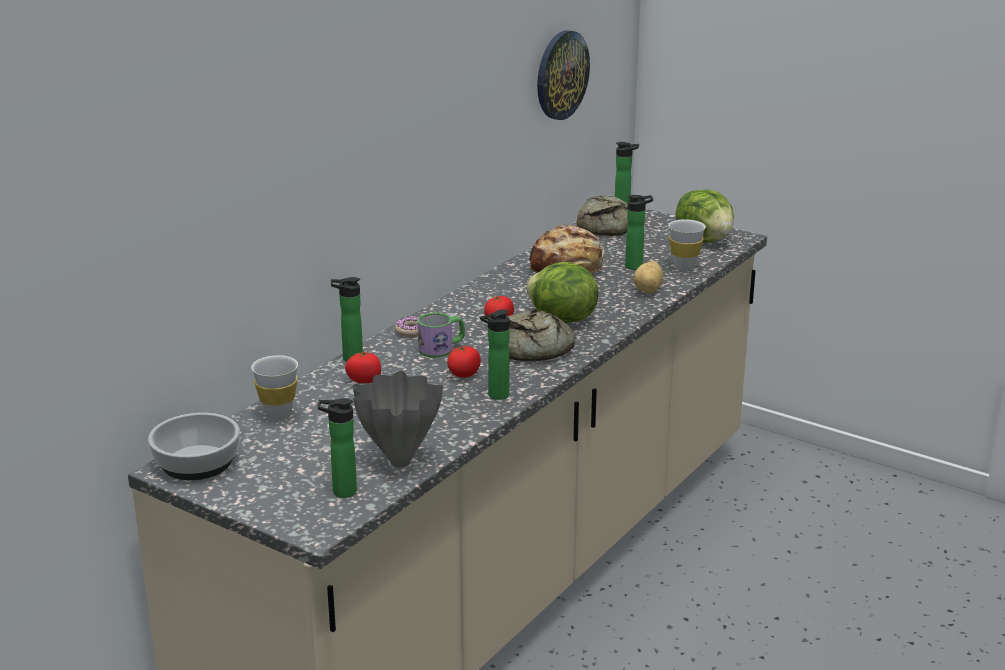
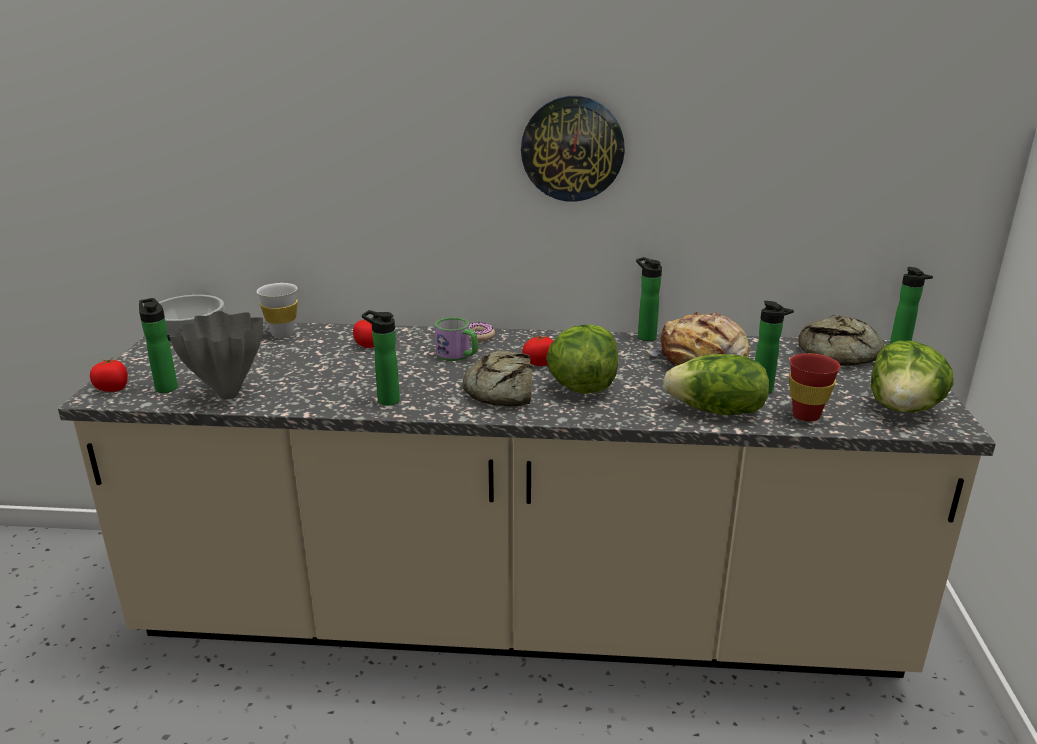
camera: 60 degrees right, 0 degrees up
(349, 358) = (403, 330): bottle -> bottle (644, 336)
(464, 374) = (416, 376): tomato -> tomato (113, 388)
(561, 75) = (826, 157): wall clock -> wall clock (572, 149)
(649, 290) = (717, 411): potato -> lettuce
(684, 268) = (806, 415): white cup -> red cup

